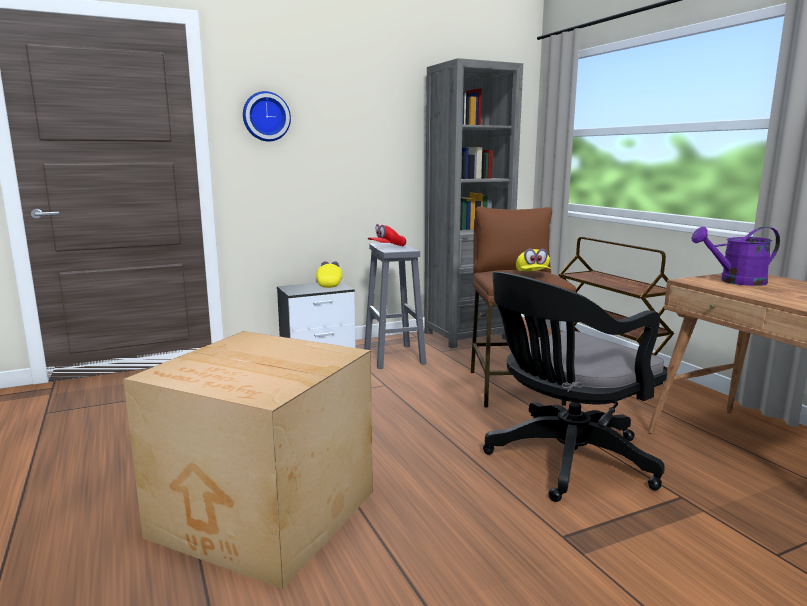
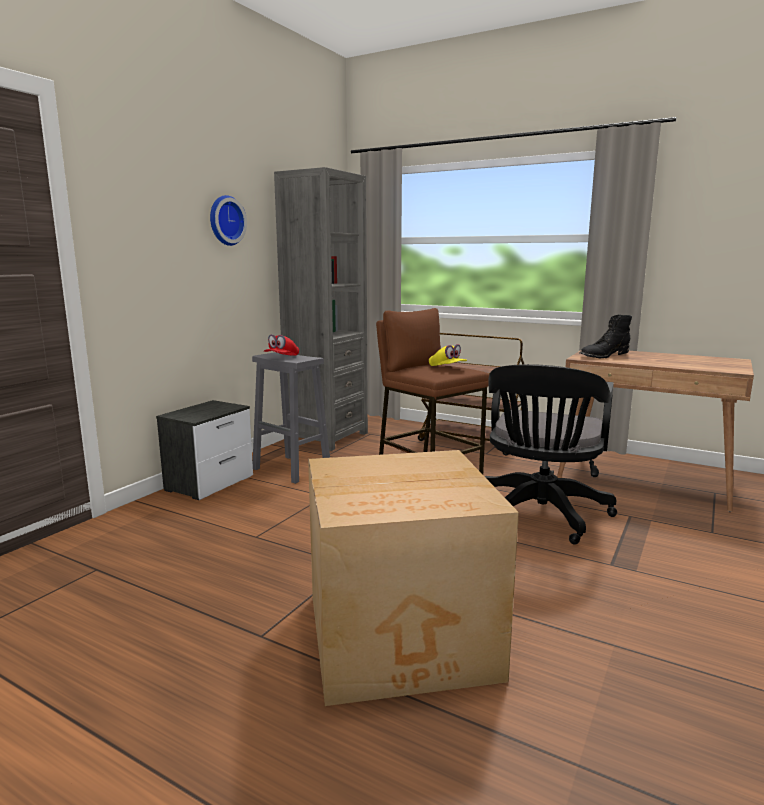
camera: 35 degrees left, 0 degrees up
(266, 116) = (133, 217): wall clock -> wall clock (225, 220)
(329, 284) = (212, 405): yellow cap -> none
(735, 281) = (603, 355): purple watering can -> black boot

